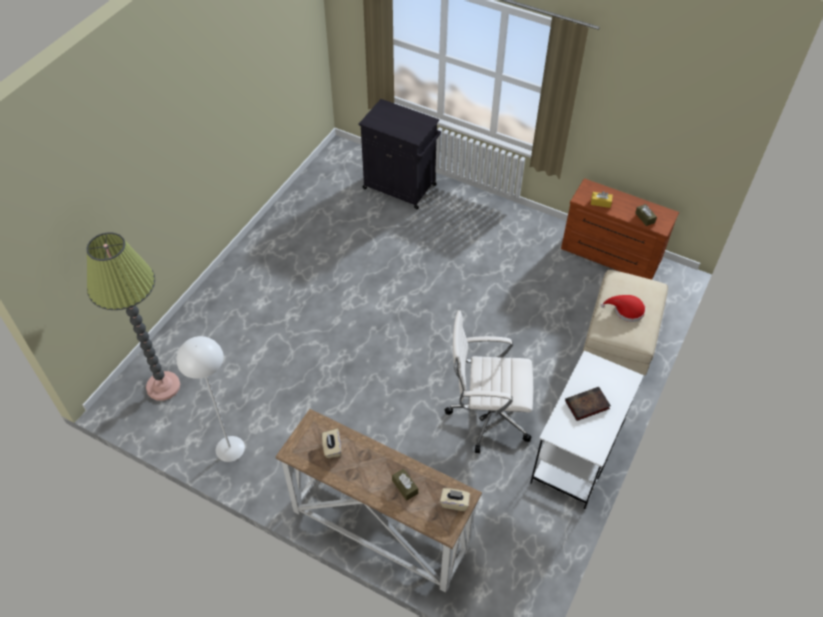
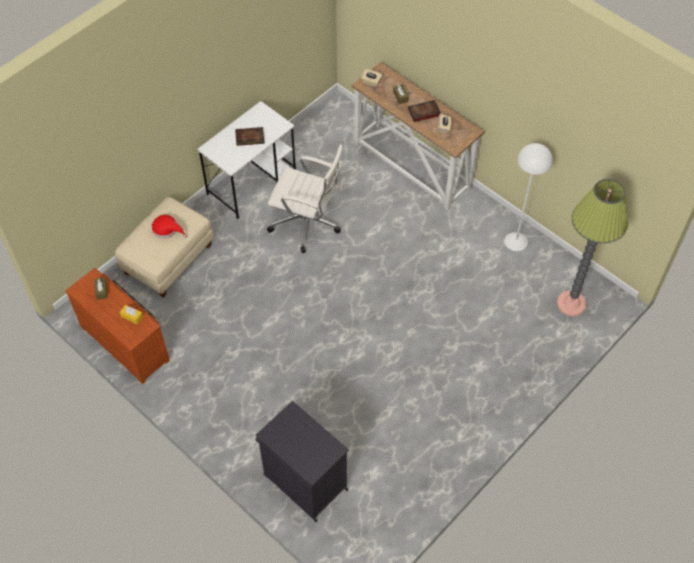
camera: 165 degrees left, 5 degrees up
(366, 466) = (423, 113): none -> book

